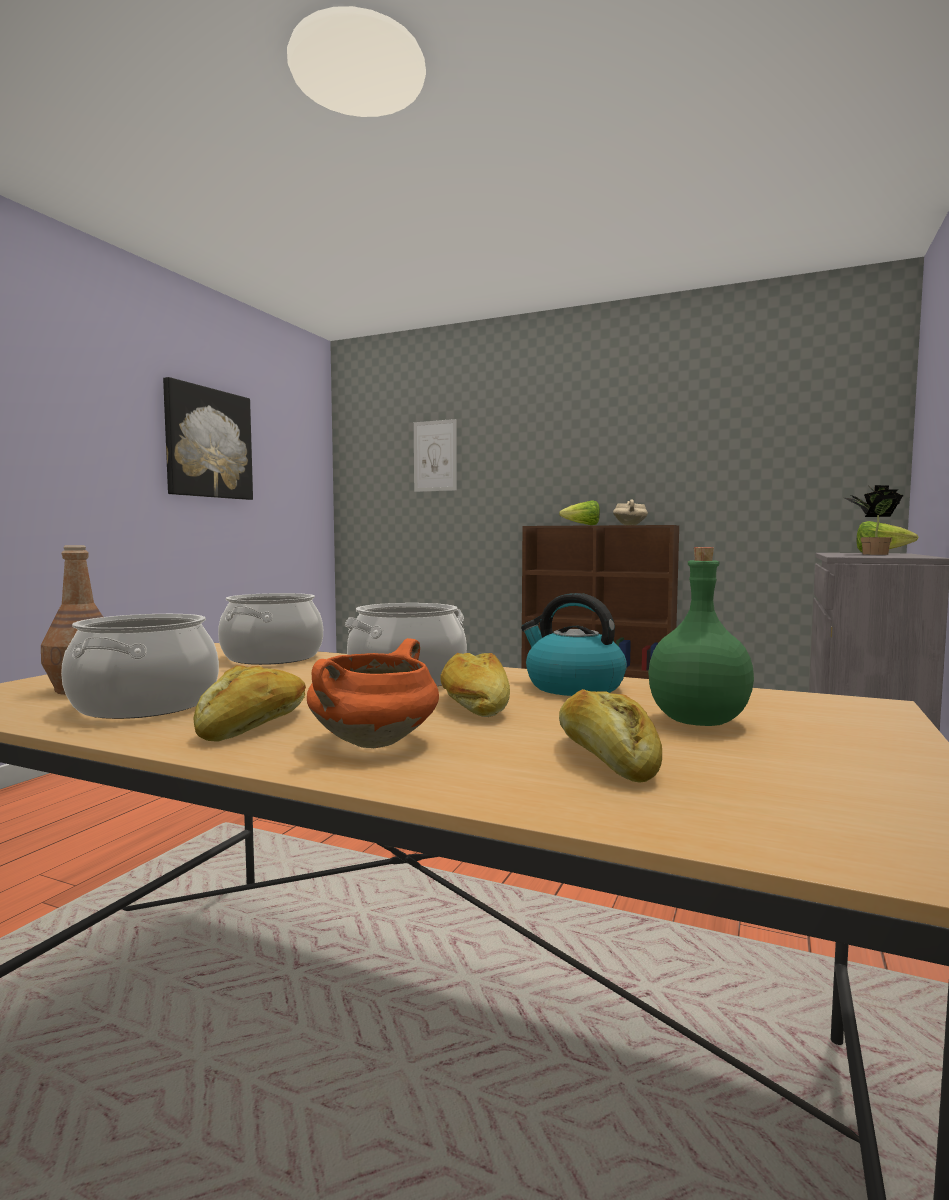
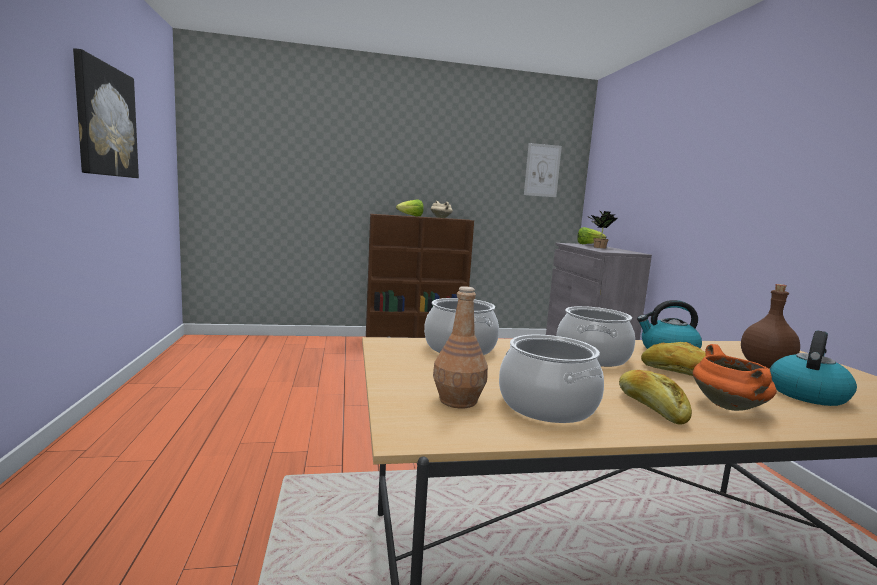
camera: 35 degrees left, 5 degrees up
(435, 456) = (285, 150): picture -> picture (542, 170)
(607, 758) = (807, 394): bread -> kettle
(699, 721) = (765, 366): green bottle -> brown bottle

